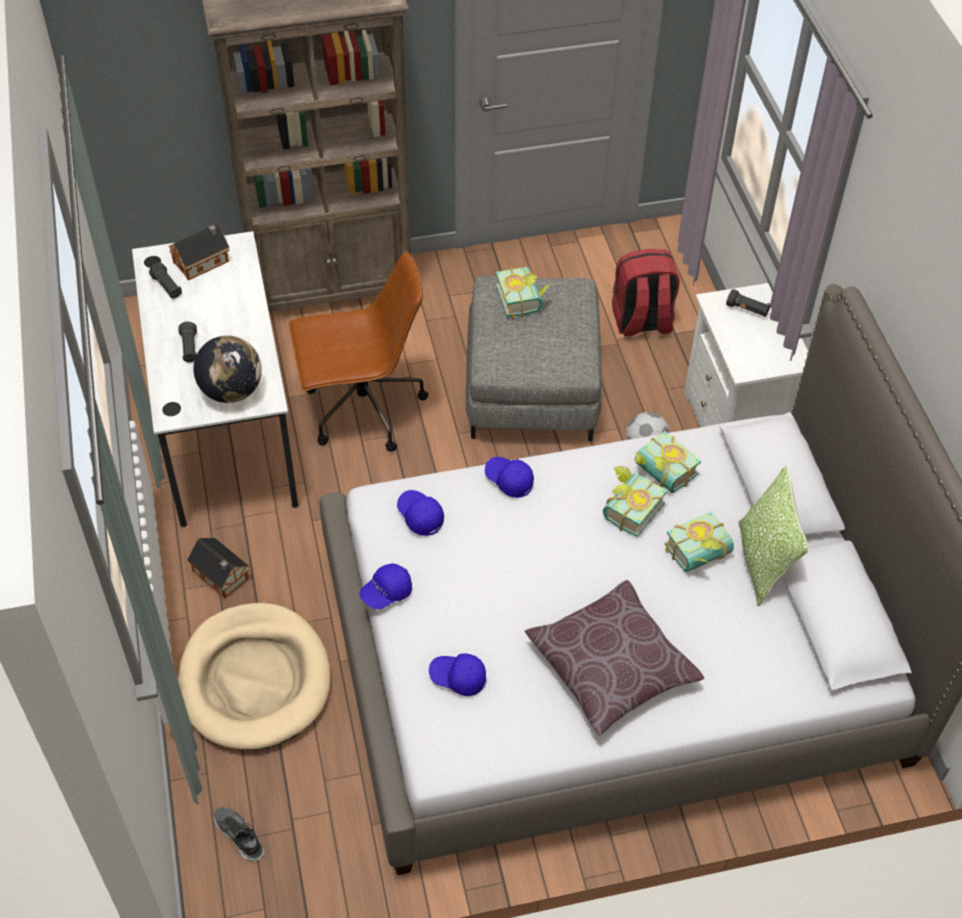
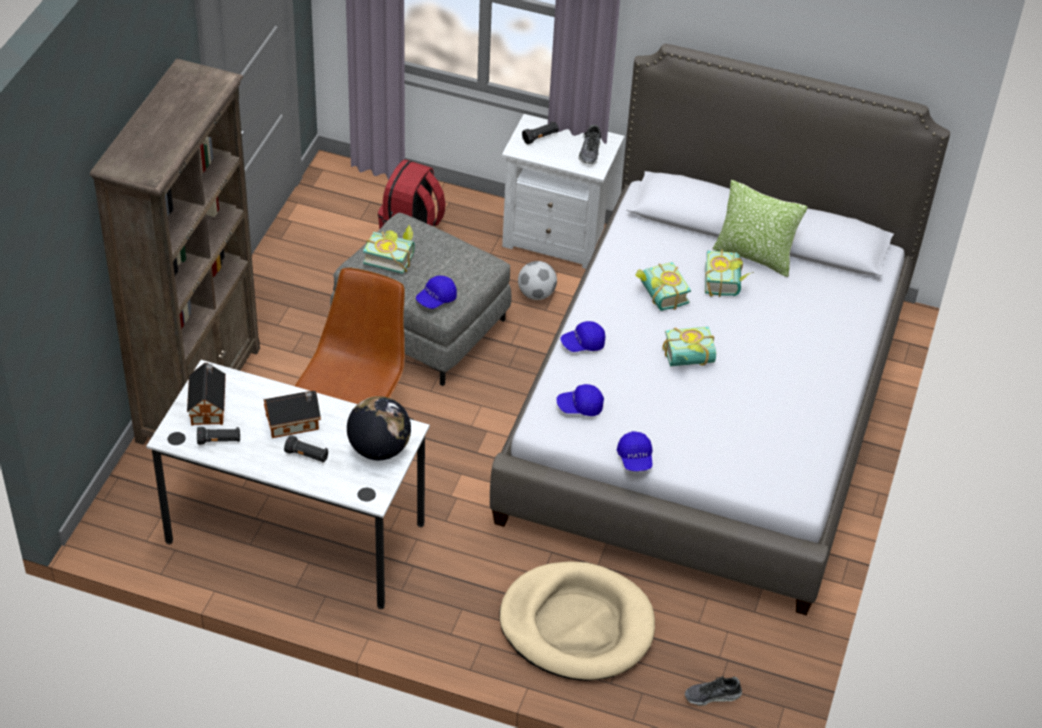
camera: 60 degrees left, 5 degrees down
(221, 576) = (457, 603): toy house -> toy house (294, 422)
(458, 678) = (738, 454): blue cap -> blue cap (436, 299)
(611, 667) = (785, 372): brown pillow -> none
(661, 475) = (641, 265): book -> book (689, 360)
(765, 355) = (590, 152): none -> shoe

